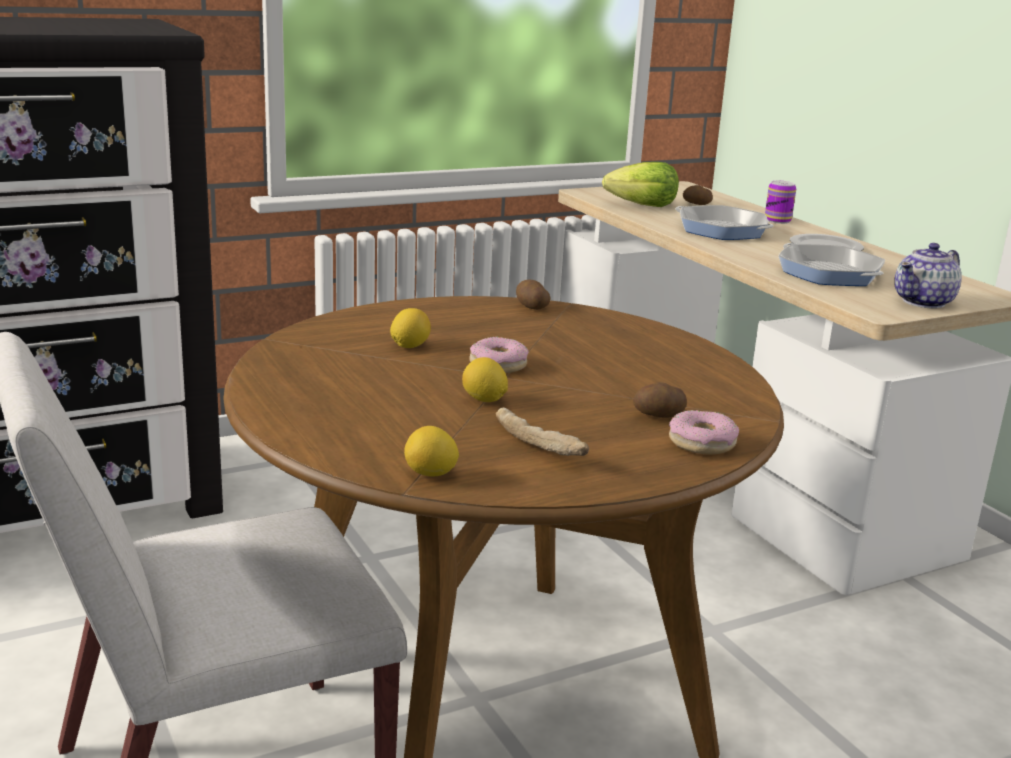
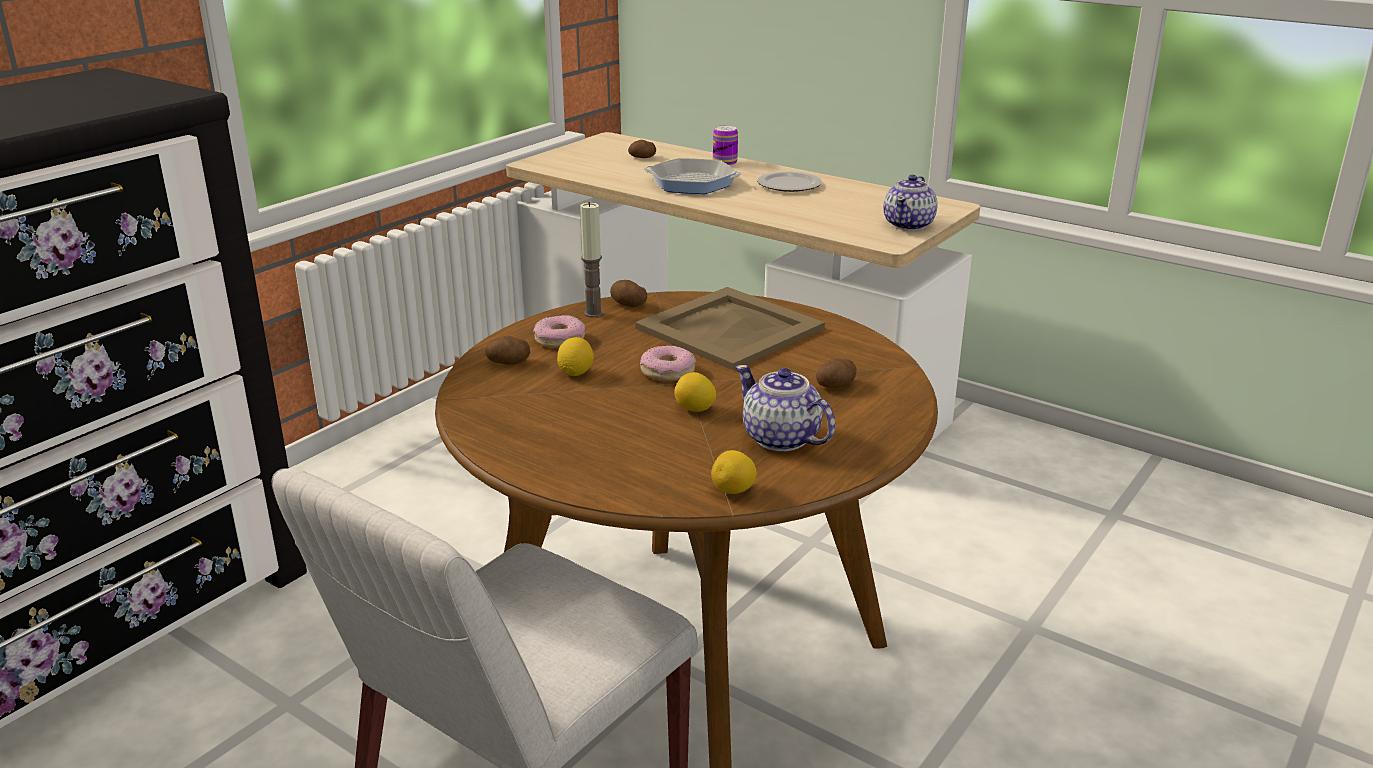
camera: 25 degrees left, 5 degrees up
(360, 325) = (508, 363): none -> potato
(489, 306) = (593, 313): none -> candle
(539, 445) = (781, 439): bread -> teapot
(605, 345) = (728, 328): none -> beige tray
(642, 206) = (600, 169): lettuce -> none
(701, 442) = (889, 401): donut -> donut (559, 339)
(829, 273) = (817, 212): frying pan -> none

